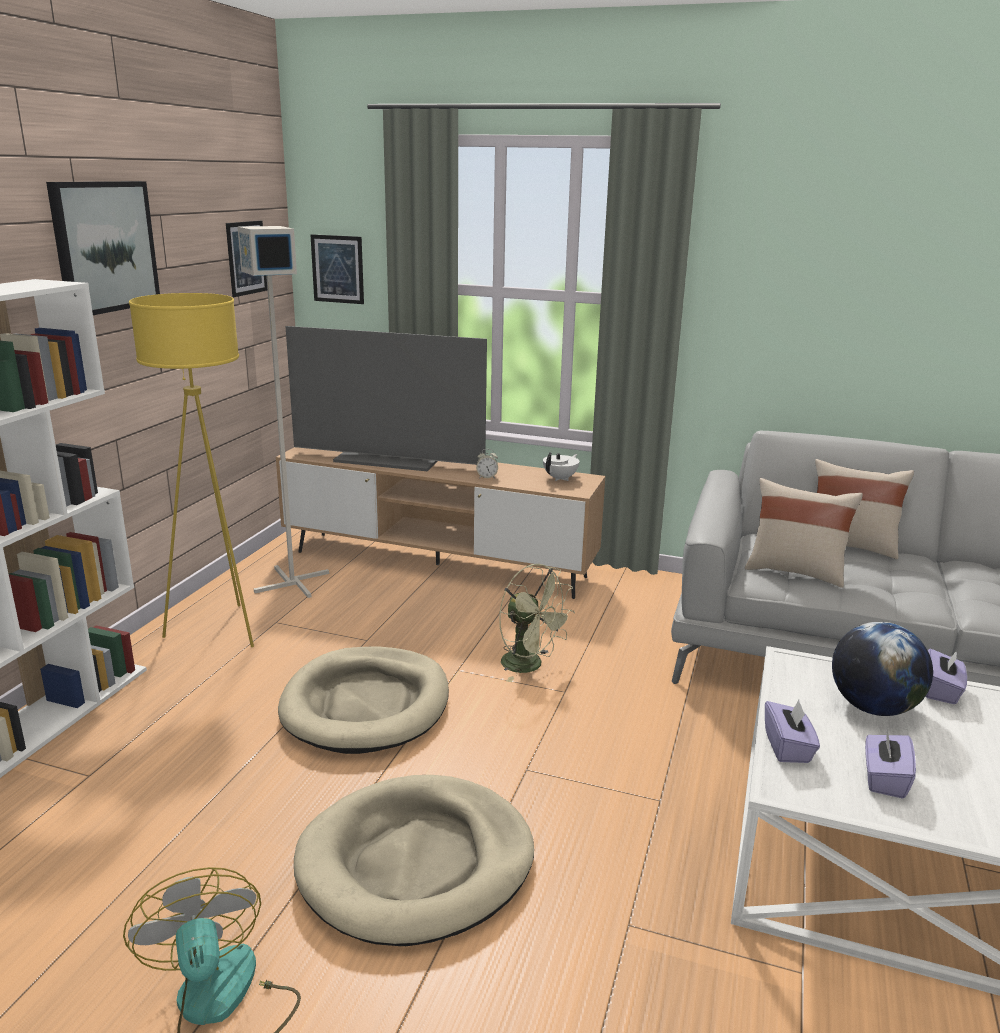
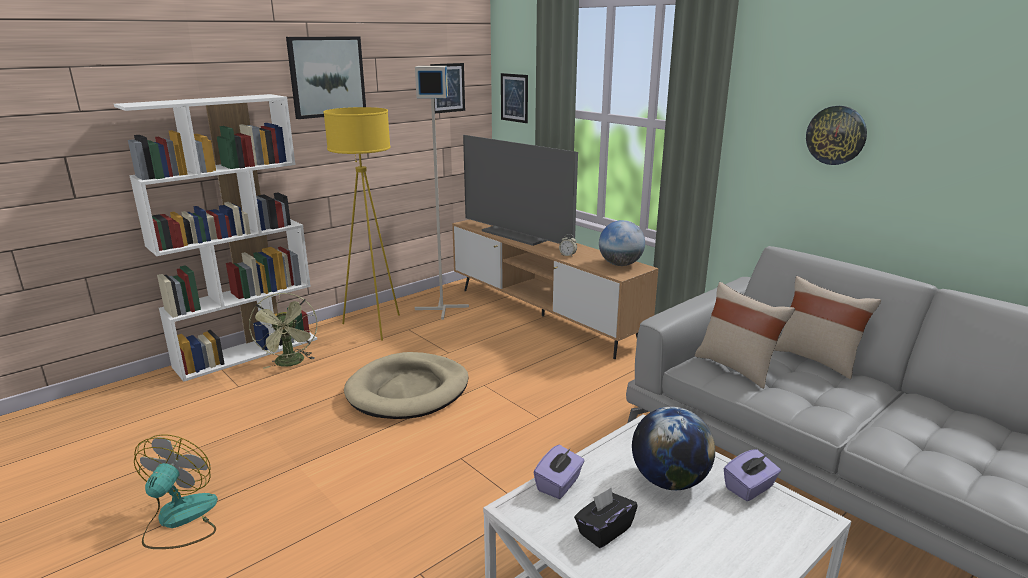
camera: 30 degrees right, 0 degrees up
(416, 863) = (340, 488): beige dog bed -> none
(530, 666) = (533, 395): green fan -> green fan (291, 363)
(561, 478) = (620, 264): white teapot -> globe
(812, 300) = (836, 135): none -> wall clock
(884, 779) = (604, 531): purple tissue box -> black tissue box

